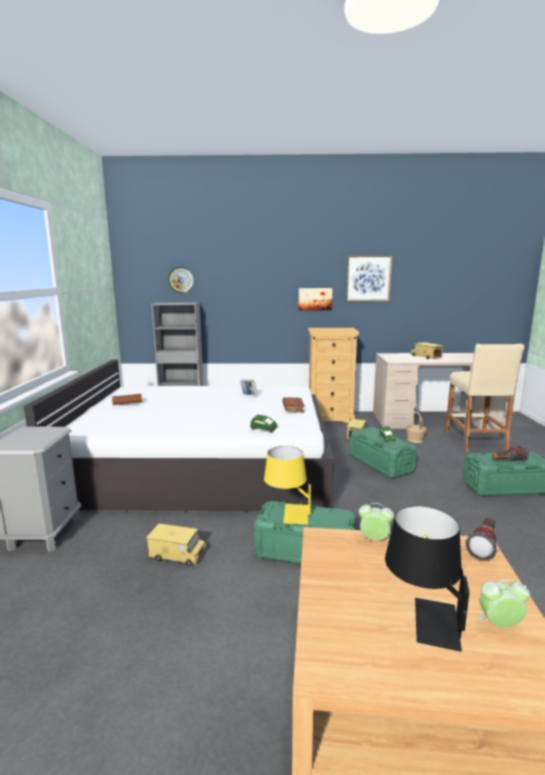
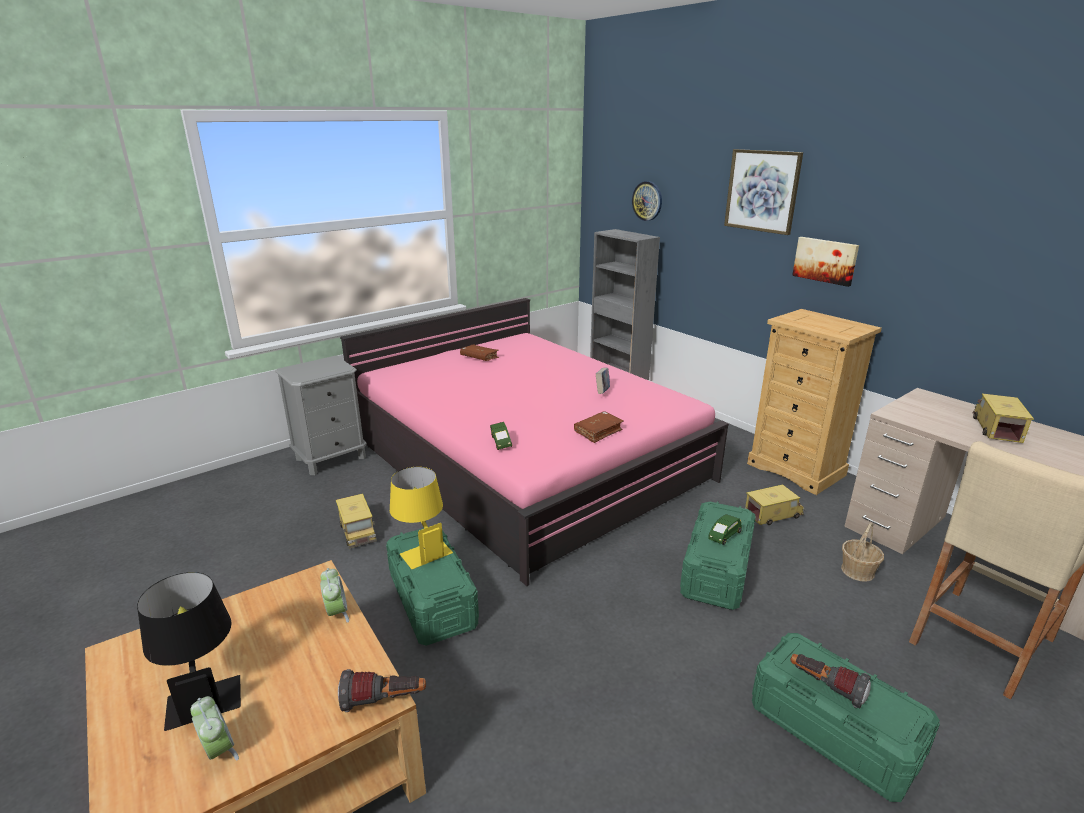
camera: 50 degrees right, 10 degrees up
(203, 465) = (525, 458): white bed -> pink bed
(368, 278) = (935, 236): picture -> picture (762, 191)

